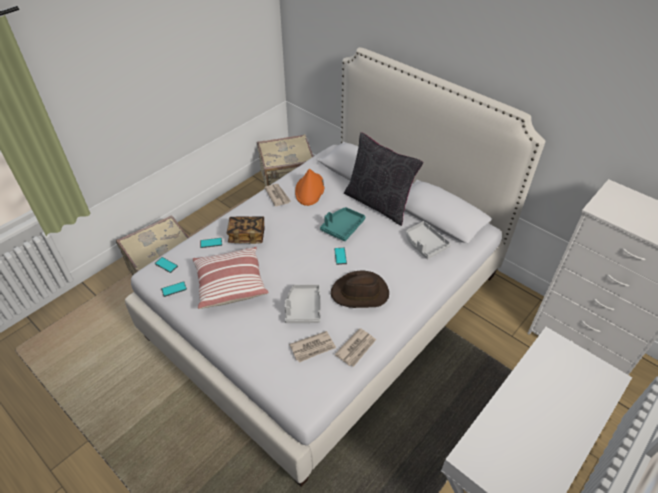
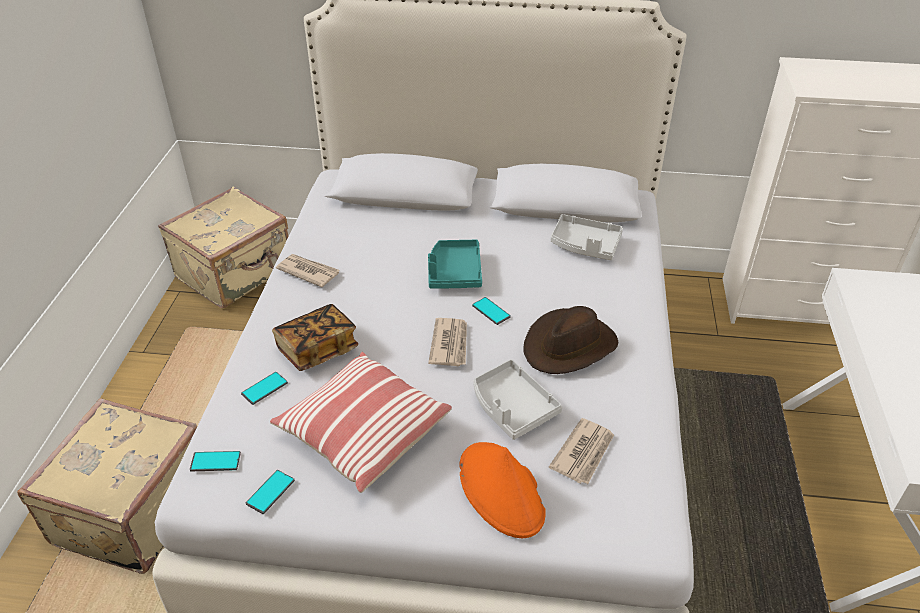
camera: 35 degrees left, 5 degrees down
(310, 190) = (352, 243): orange hat -> orange hat (501, 490)
(356, 348) = (641, 420): newspaper -> newspaper (450, 344)
(378, 203) = (471, 221): black pillow -> none

